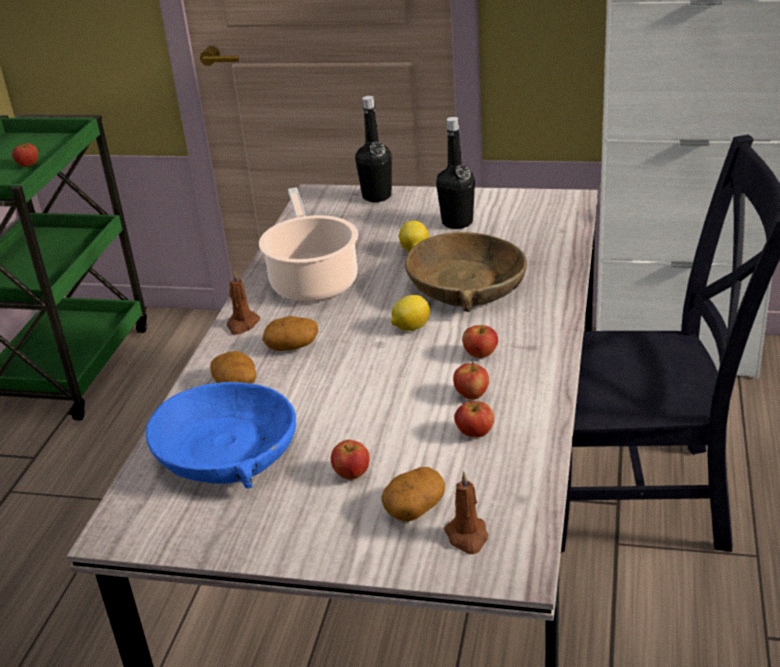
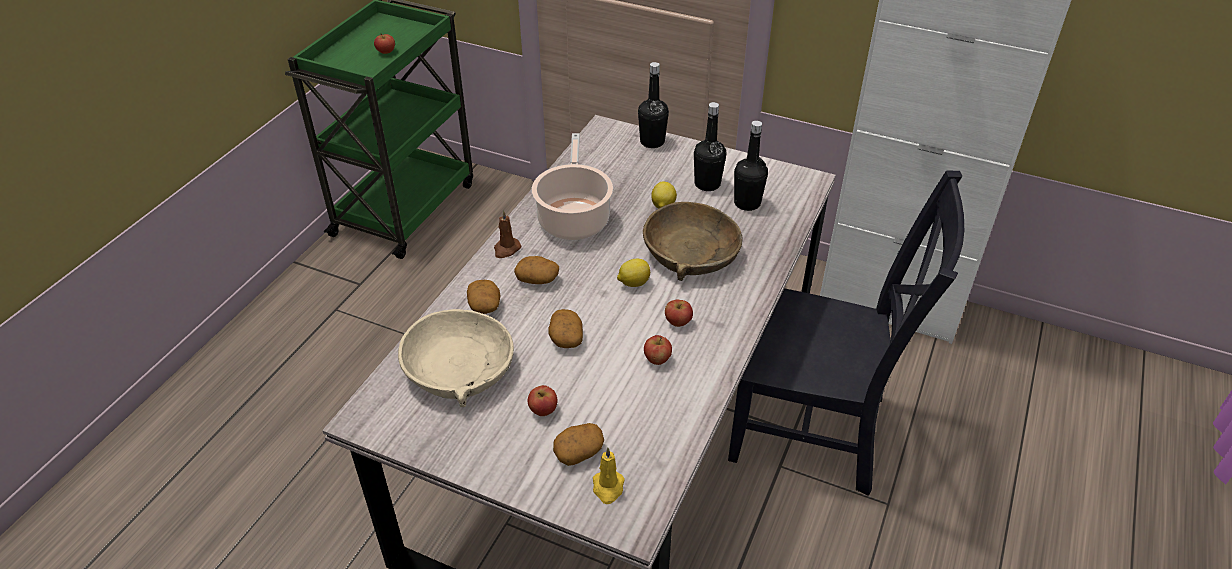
camera: 10 degrees right, 10 degrees up
(227, 452) = (459, 368): blue bowl -> beige bowl
(350, 395) = (565, 337): none -> potato
(467, 537) = (608, 488): brown candle -> yellow candle
(475, 433) = (647, 396): apple -> none
(510, 231) = (747, 203): none -> black bottle

